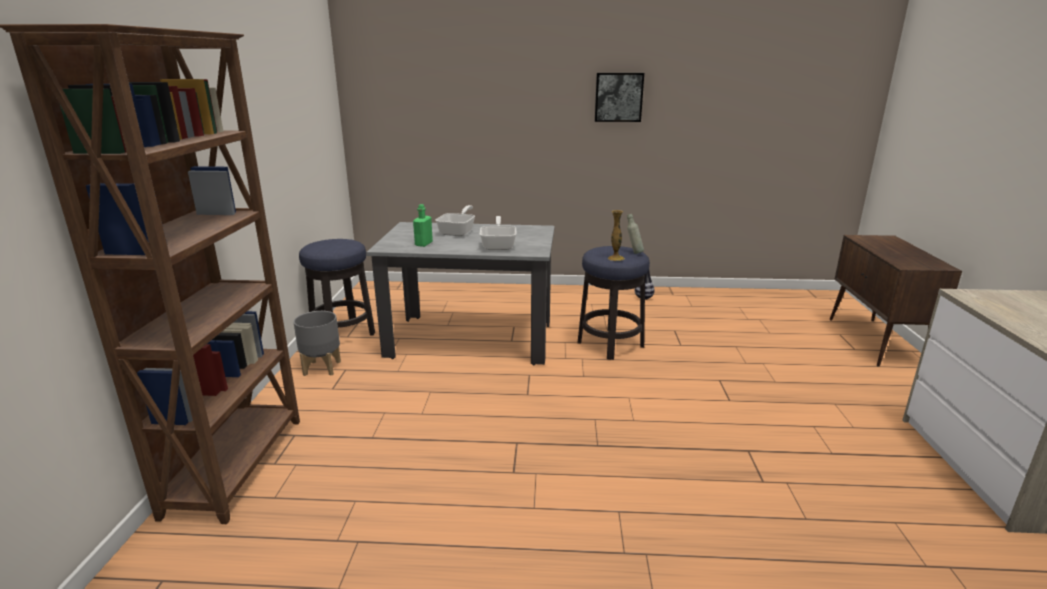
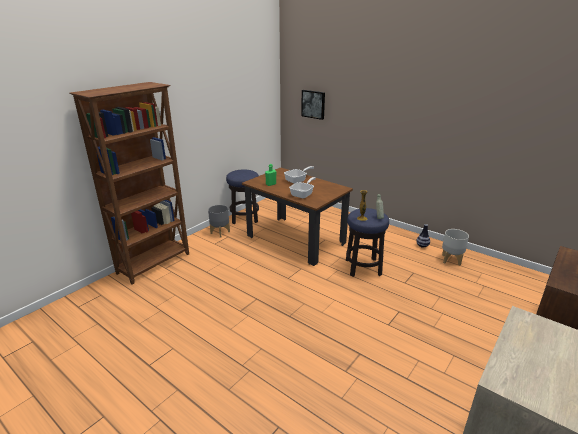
camera: 35 degrees right, 5 degrees up
(471, 339) = (295, 240): grey dining table -> brown dining table
(618, 97) = (429, 111): picture -> picture (313, 104)
(693, 304) = (451, 260): none -> grey planter

